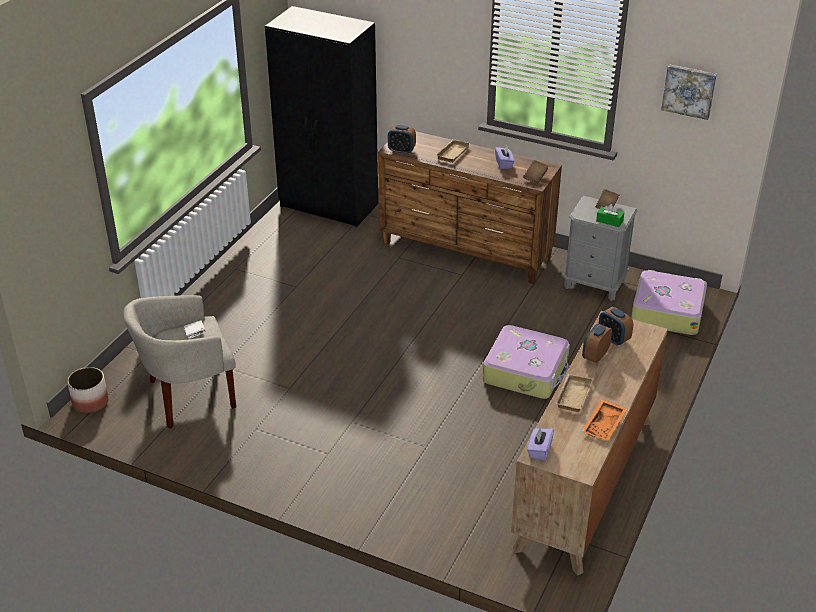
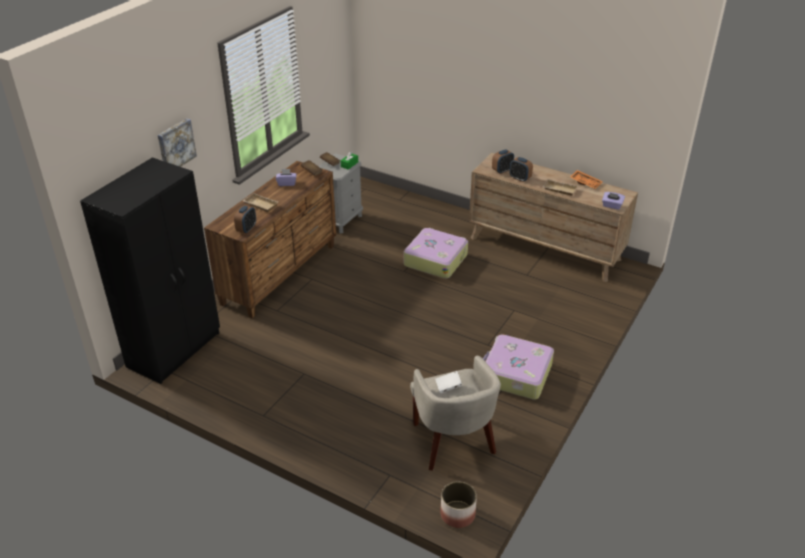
camera: 85 degrees left, 0 degrees up
(667, 311) = (378, 197): suitcase -> suitcase (515, 374)
(689, 91) = (327, 56): picture -> picture (175, 145)

